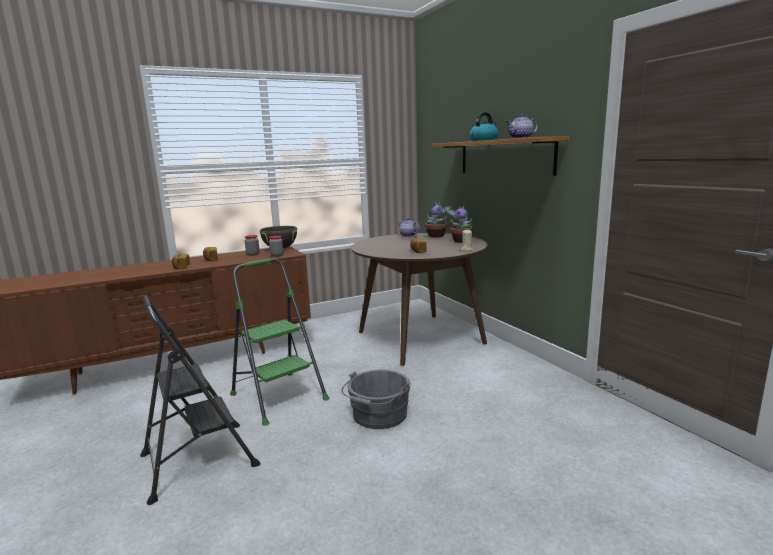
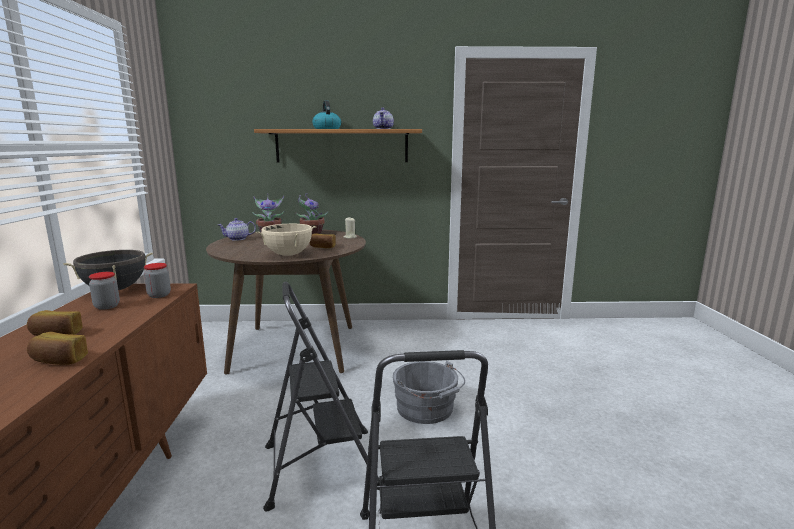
camera: 65 degrees left, 0 degrees up
(277, 395) = (317, 465): green step ladder -> black step ladder
(380, 251) = (288, 255): none -> beige cooking pot

